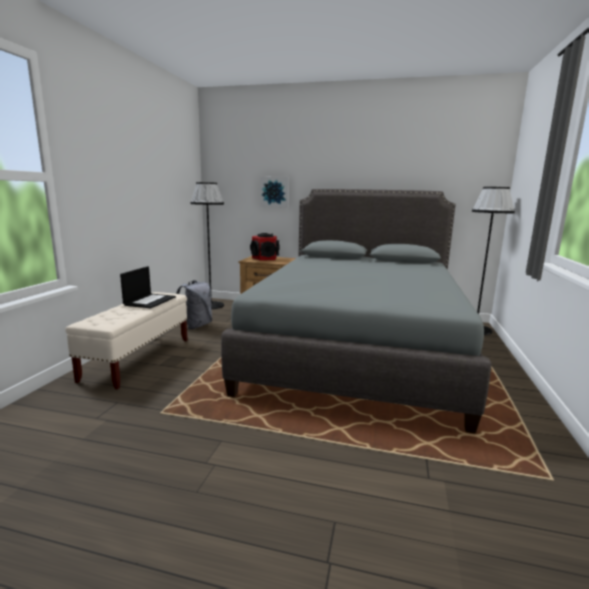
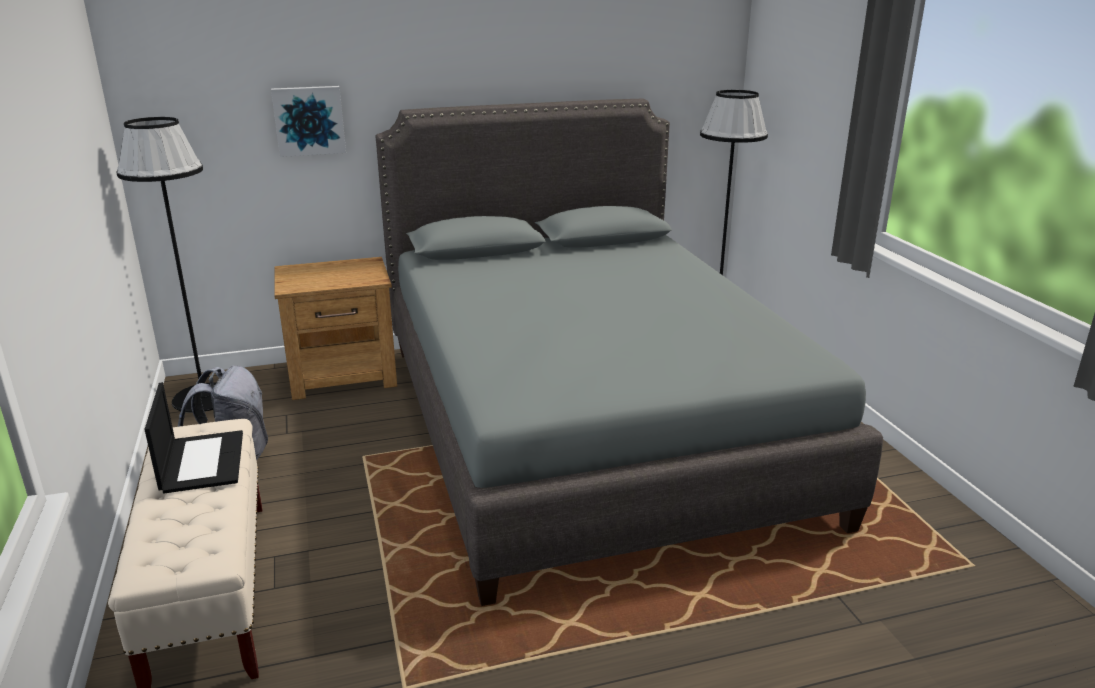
camera: 30 degrees left, 10 degrees up
(265, 258) = (319, 272): speaker -> none

